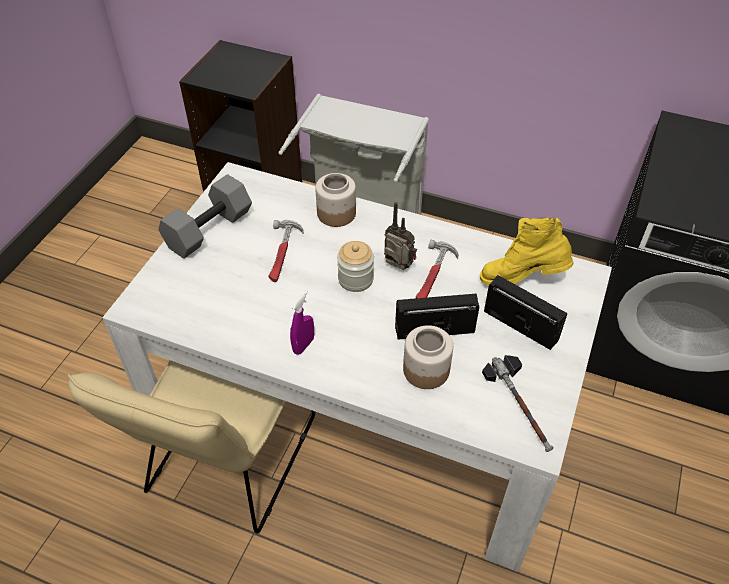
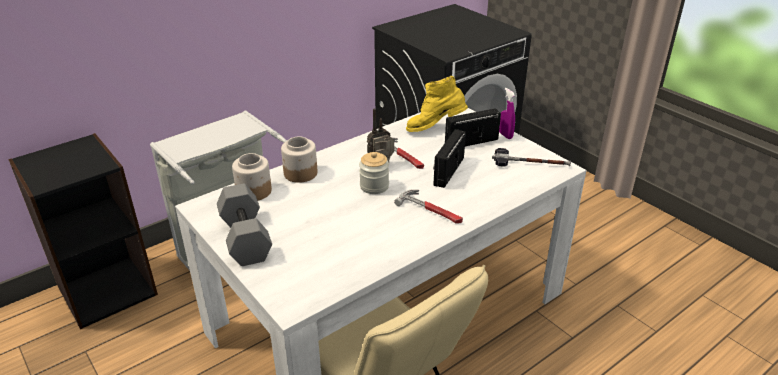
camera: 60 degrees left, 15 degrees down
(283, 253) = (314, 209): hammer -> hammer (431, 210)
(303, 345) = (415, 228): purple spray bottle -> purple spray bottle (505, 135)
(425, 370) = (478, 186): jar -> jar (253, 191)
(522, 279) = (435, 128): yellow boot -> yellow boot turned 45 degrees clockwise

